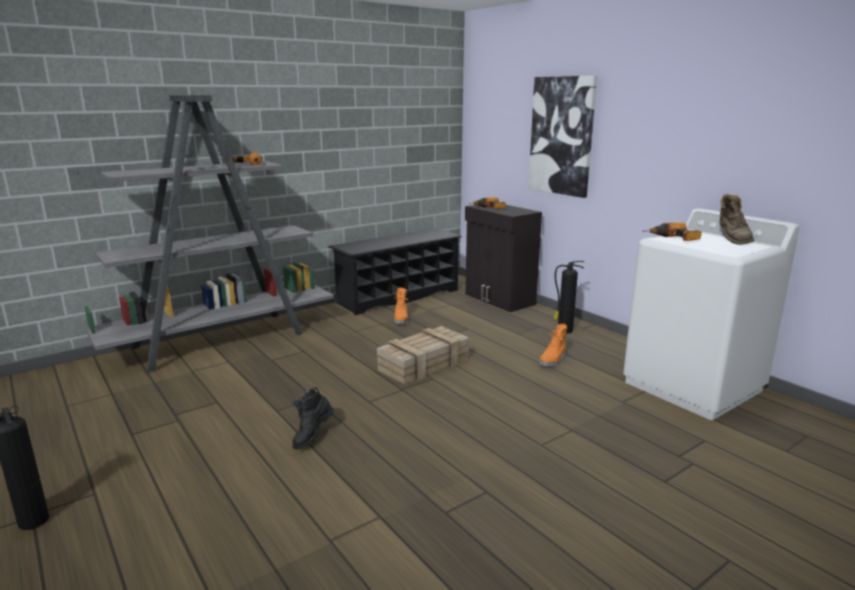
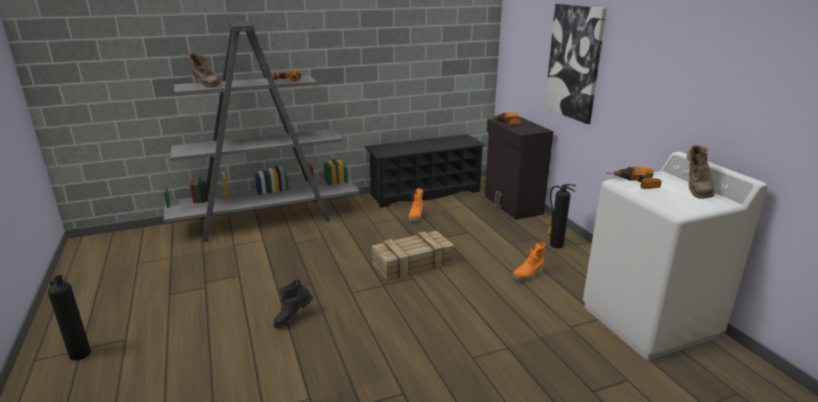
camera: 15 degrees right, 5 degrees up
(145, 171) = (205, 85): none -> brown boot

